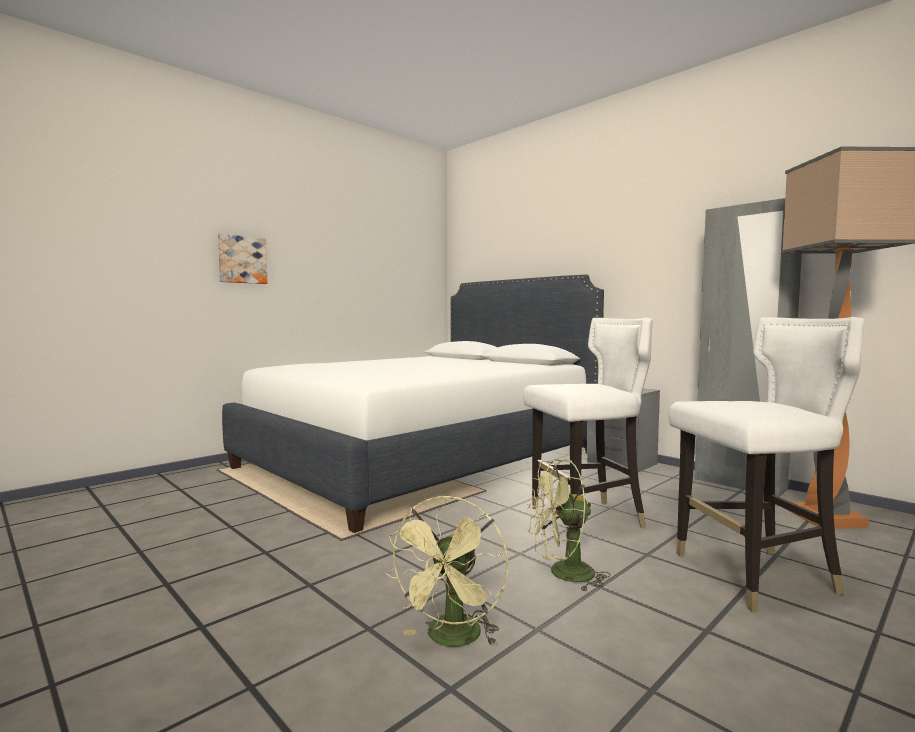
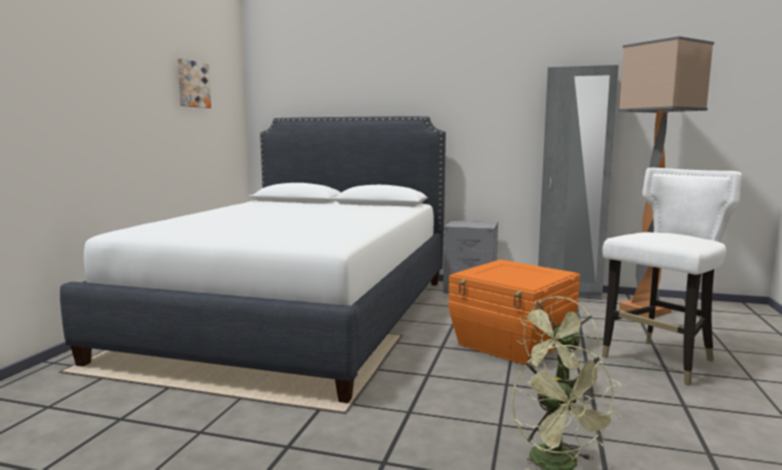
camera: 30 degrees left, 5 degrees up
(242, 260) = (49, 89): picture -> picture (192, 84)
(586, 520) = (512, 344): white chair -> orange storage box

